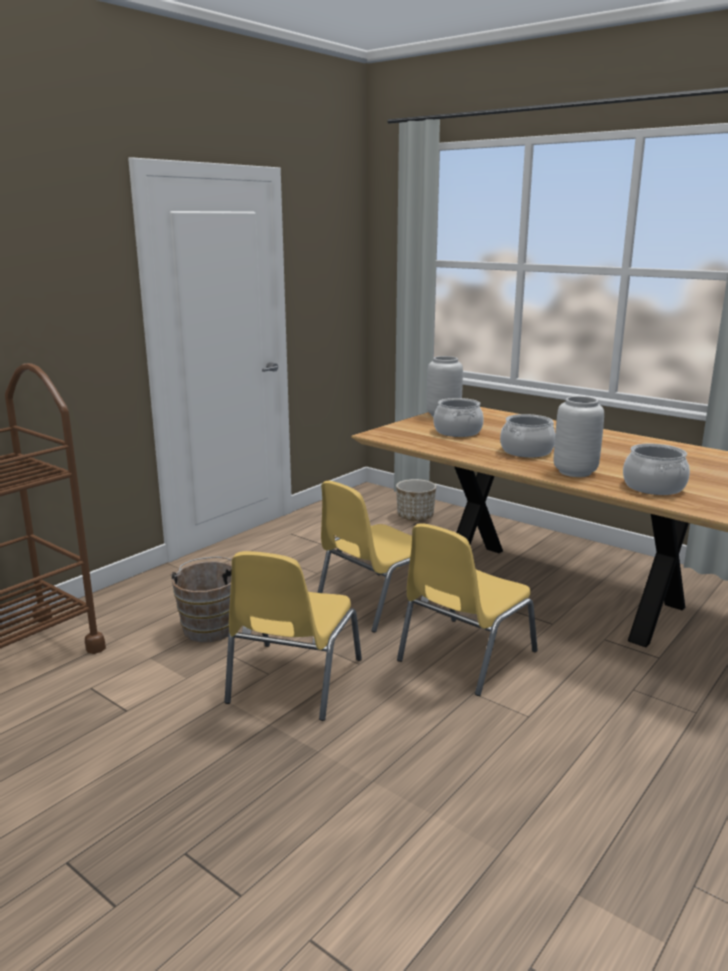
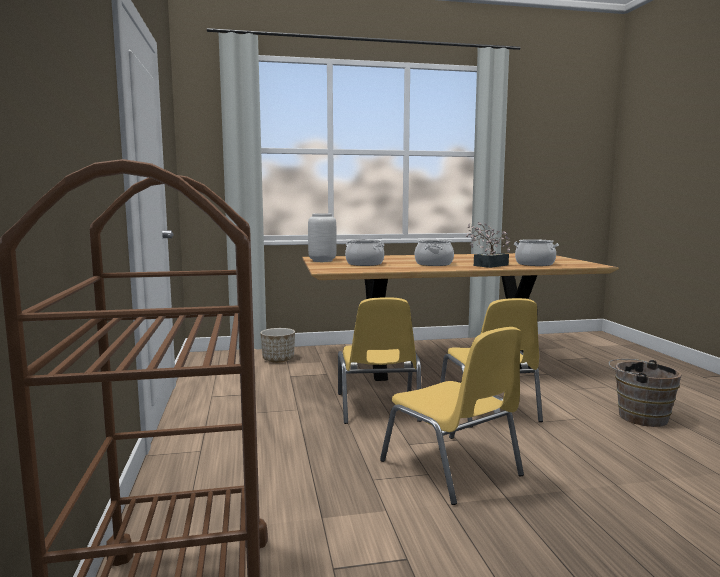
camera: 50 degrees left, 10 degrees down
(211, 626) = (311, 472): brown bucket -> brown bucket (639, 416)
(575, 472) = (488, 265): grey vase -> potted plant

